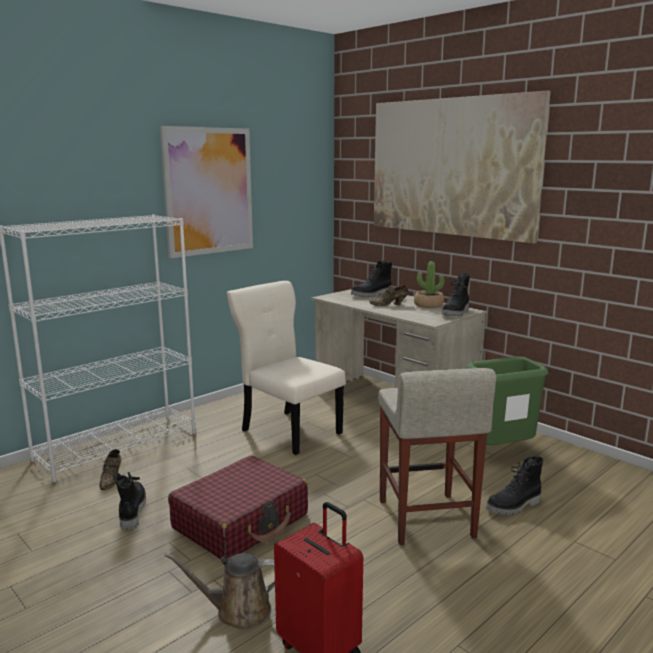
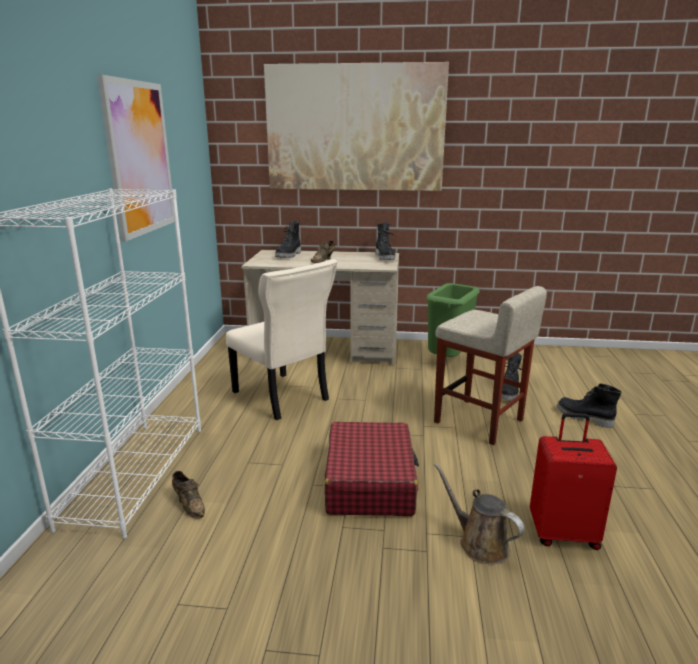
camera: 40 degrees left, 5 degrees up
(131, 511) = (262, 521): black boot -> black boot (584, 418)
(238, 611) = (479, 543): brown watering can -> brown watering can turned 90 degrees clockwise
(289, 430) = (282, 397): beige chair -> beige chair turned 135 degrees counterclockwise
(428, 305) = (351, 255): potted plant -> none

